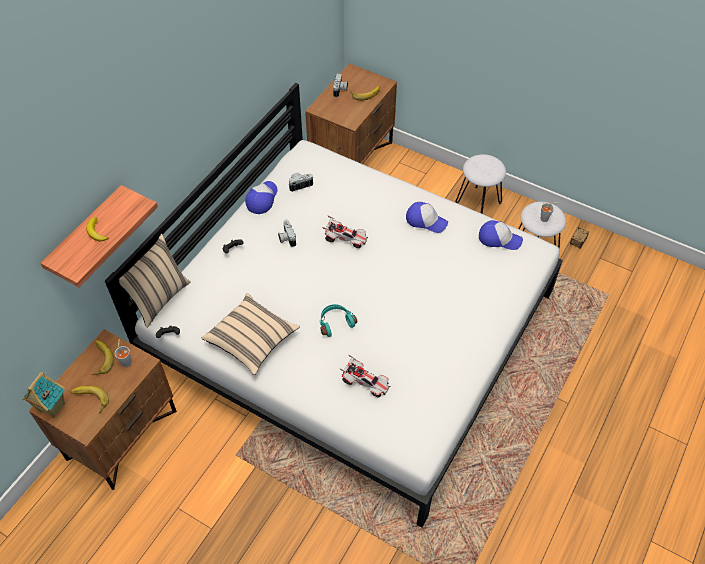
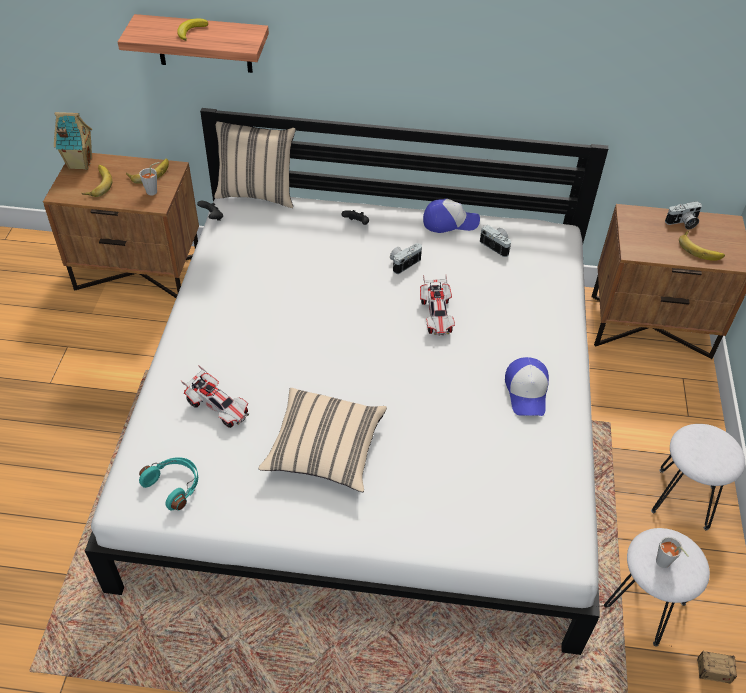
camera: 65 degrees right, 5 degrees down
(252, 340) = (236, 283): beige pillow -> beige pillow (325, 450)
(335, 322) = (298, 349): turquoise headphones -> turquoise headphones (174, 485)
(365, 382) = (218, 407): toy car -> toy car turned 60 degrees counterclockwise
(499, 239) = (553, 491): cap -> none

